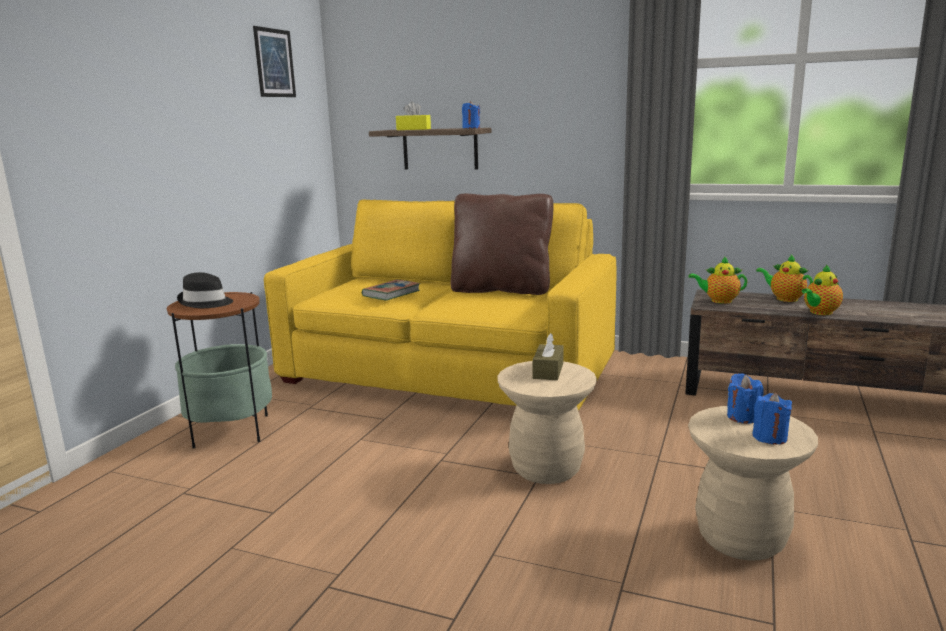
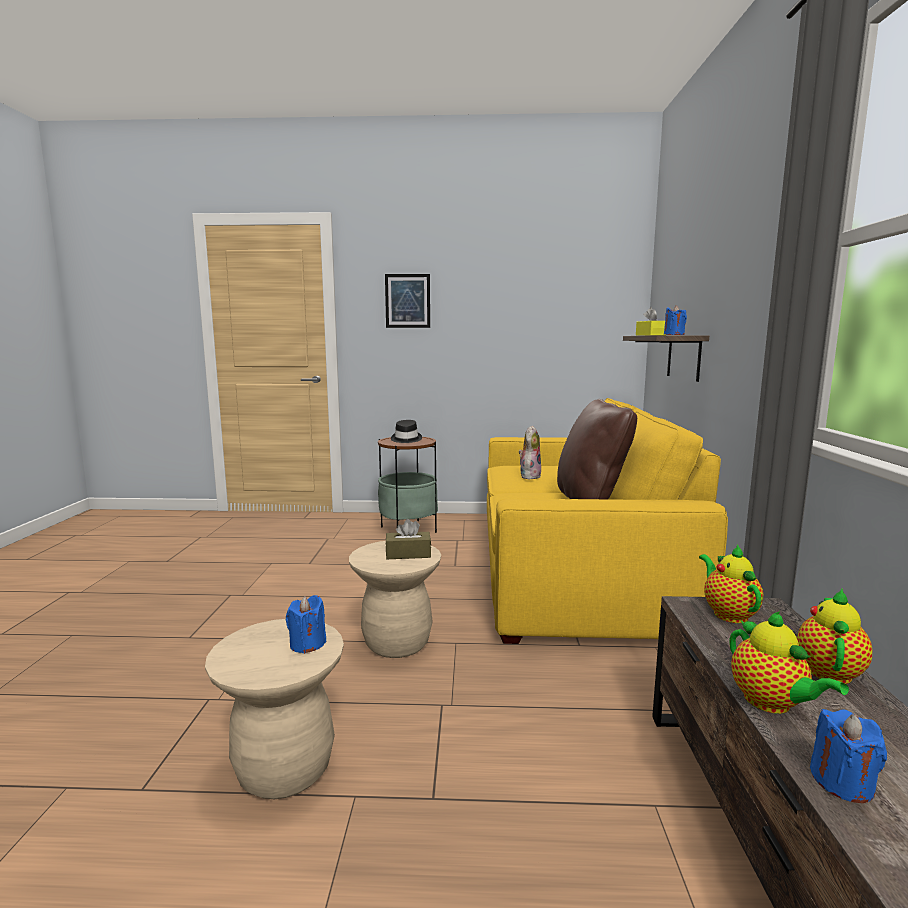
camera: 70 degrees right, 5 degrees down
(274, 63) = (574, 278): picture -> picture (407, 301)
(391, 293) = (529, 476): book -> plush toy
(769, 437) = (254, 658): blue candle -> blue candle (842, 782)
(819, 312) = (771, 703): teapot -> teapot turned 150 degrees counterclockwise

